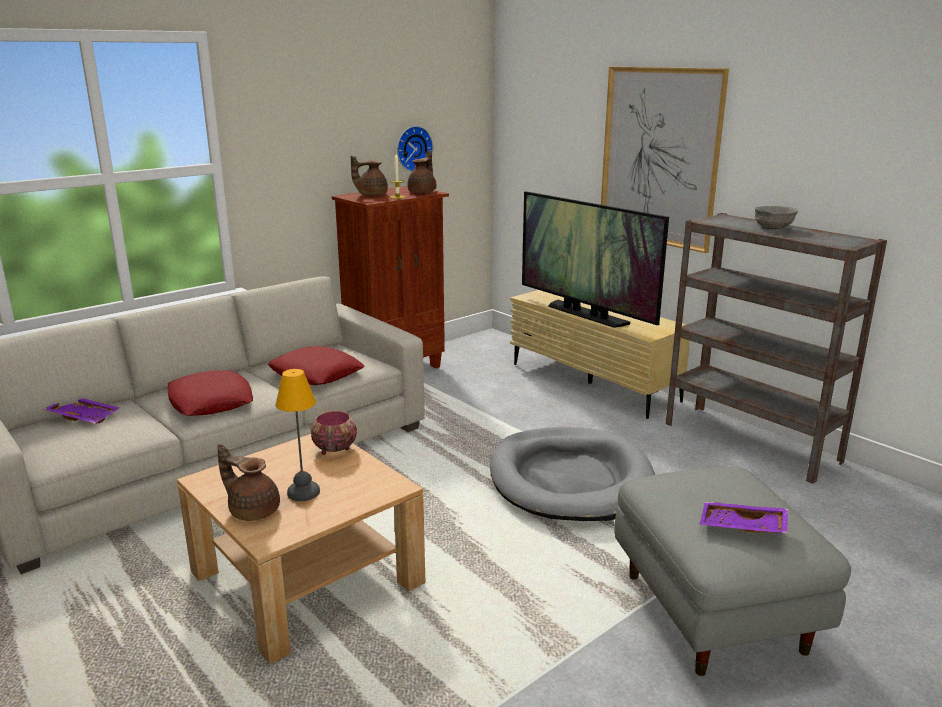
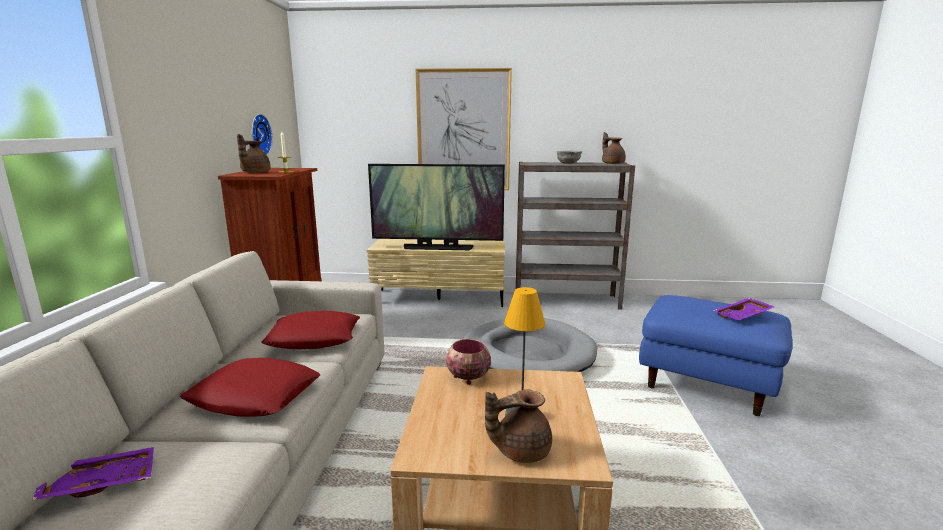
camera: 45 degrees left, 5 degrees down
(423, 192) = (294, 168): brown teapot -> brown teapot (612, 163)
(714, 615) = (707, 385): grey ottoman -> blue ottoman

